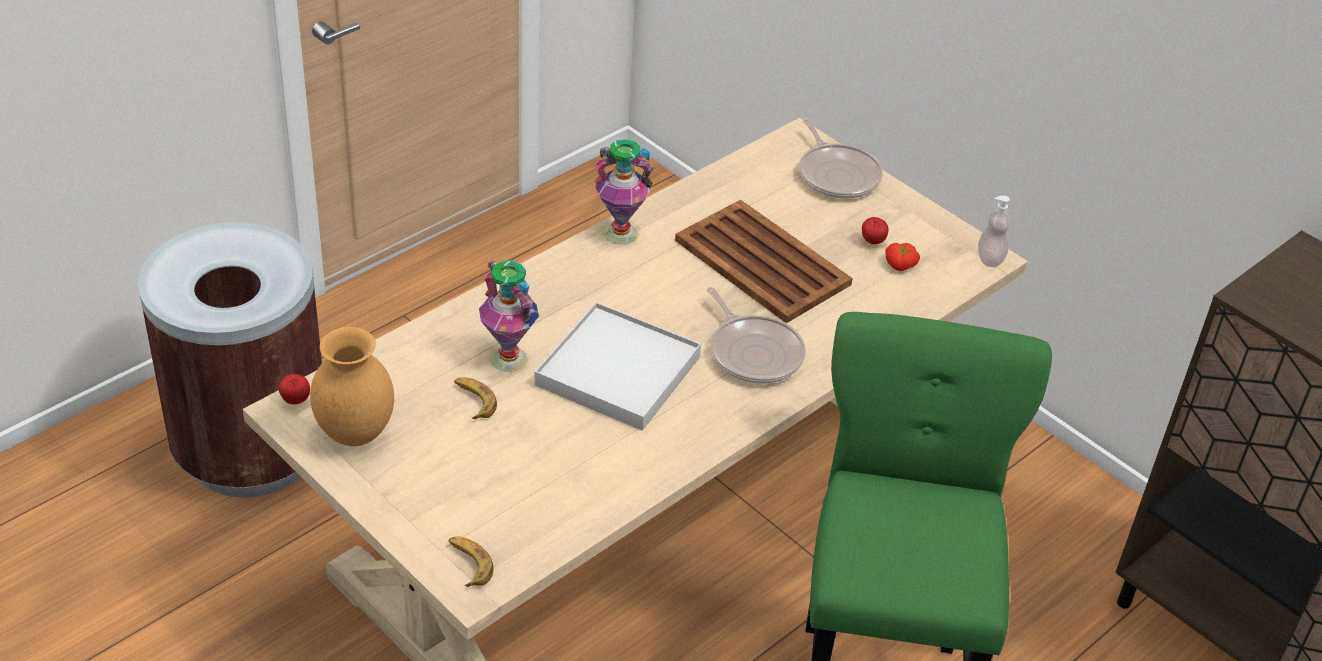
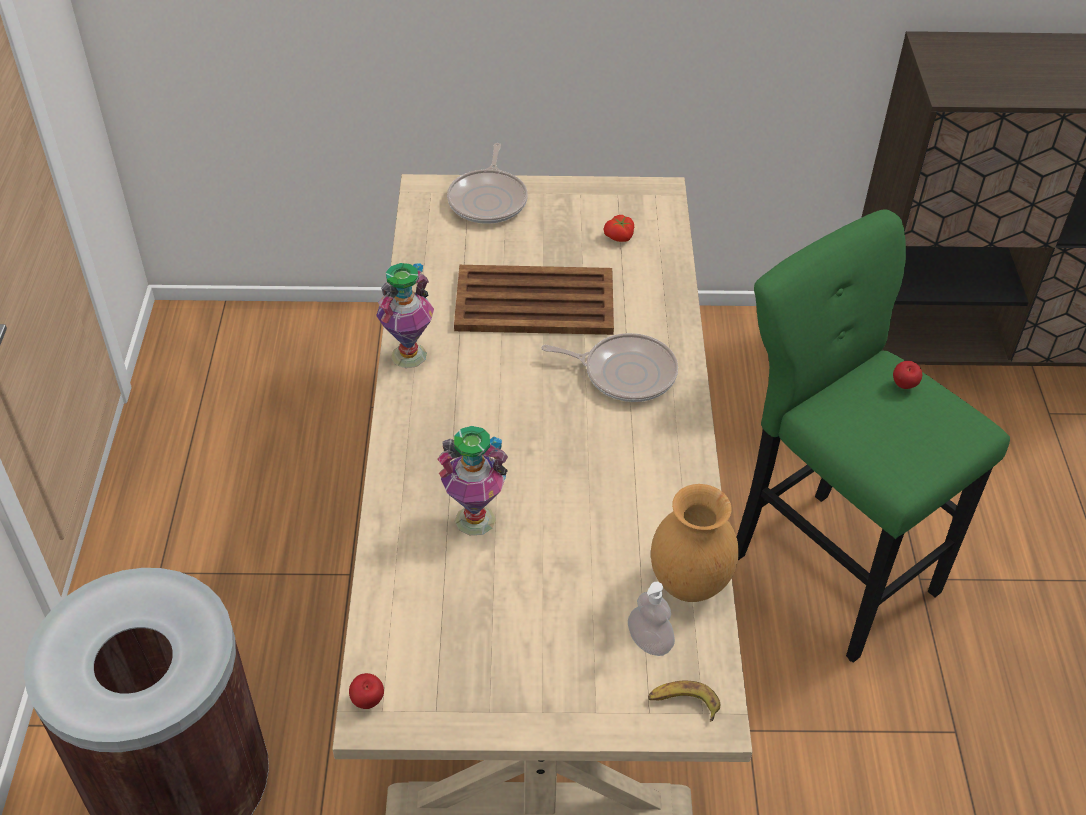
camera: 45 degrees left, 5 degrees up
(356, 432) = (453, 682): brown vase -> brown vase (688, 584)
(473, 401) = (499, 575): banana -> none
(617, 371) = (561, 463): white tray -> none
(837, 175) = (488, 199): frying pan -> frying pan turned 75 degrees clockwise
(872, 242) = (580, 233): apple -> apple (904, 386)
(990, 259) = (663, 191): soap dispenser -> soap dispenser (649, 642)

